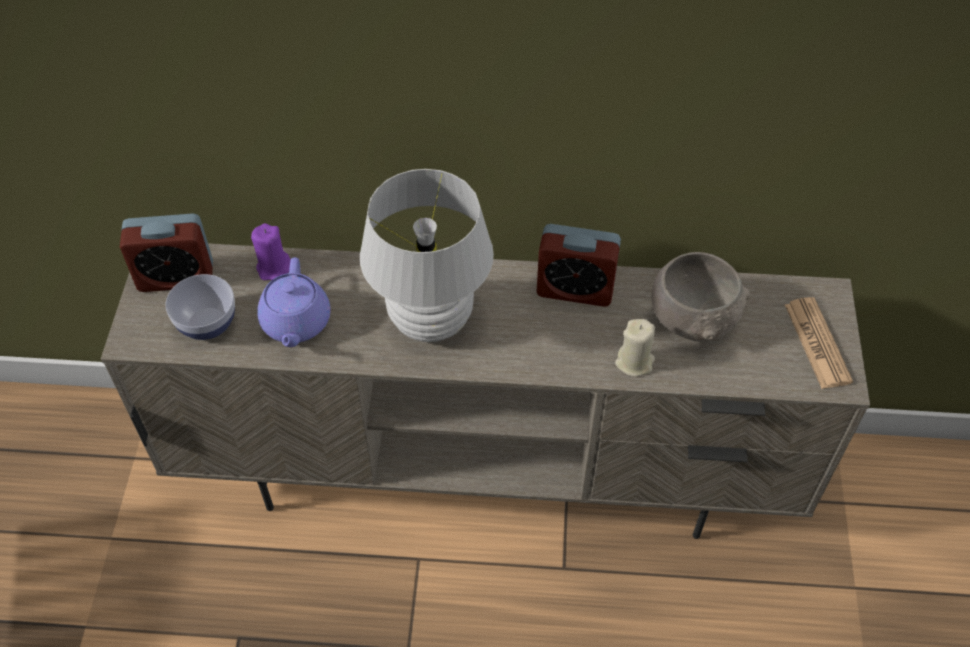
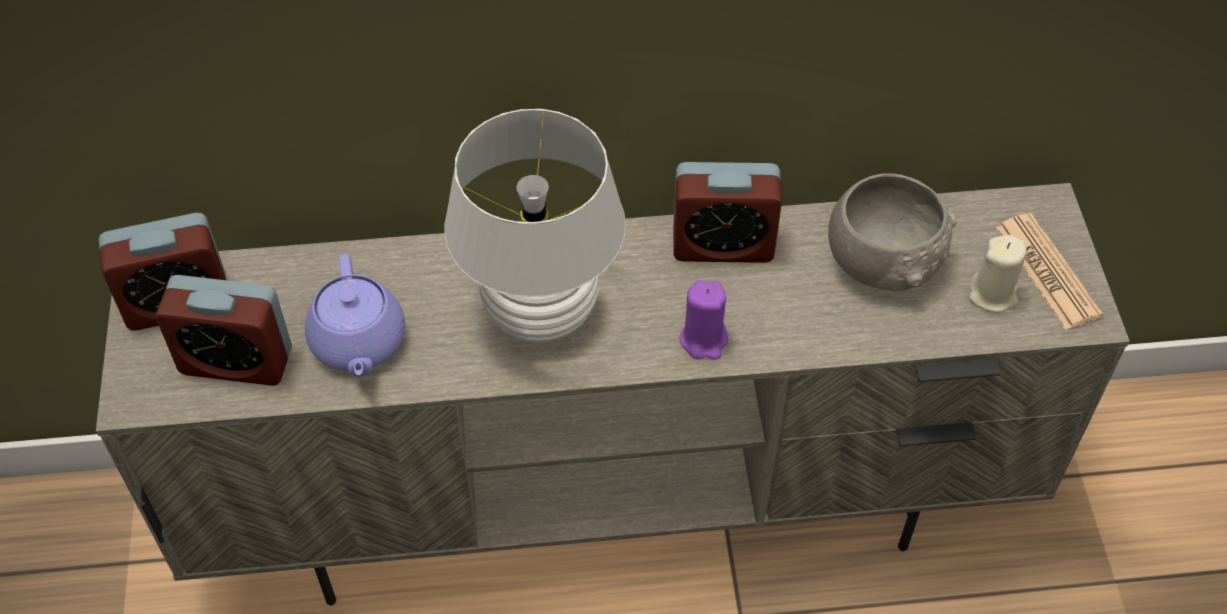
camera: 10 degrees left, 0 degrees up
(207, 324) = (236, 361): bowl -> alarm clock
(274, 268) = (312, 273): purple candle -> purple candle (704, 339)
(634, 362) = (820, 330): beige candle -> beige candle (993, 294)

